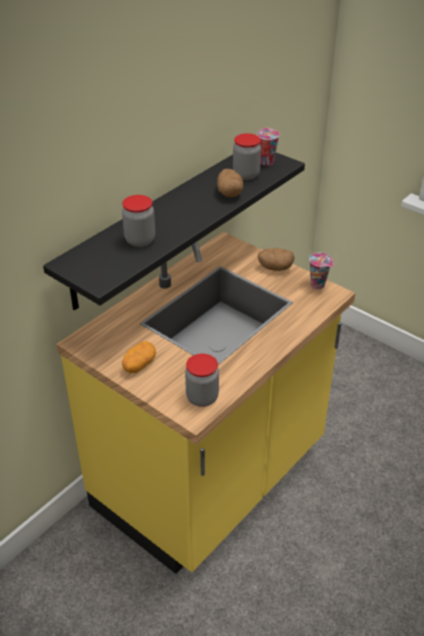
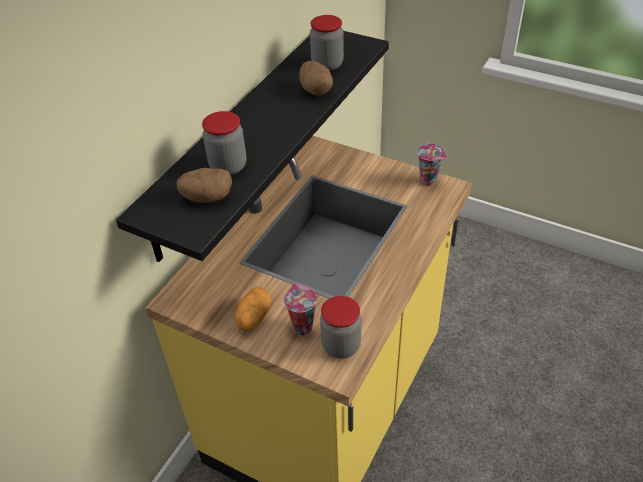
camera: 10 degrees left, 5 degrees up
(266, 162) = (345, 45): cup -> cup (301, 326)
(275, 268) = (374, 167): potato -> potato (207, 197)

